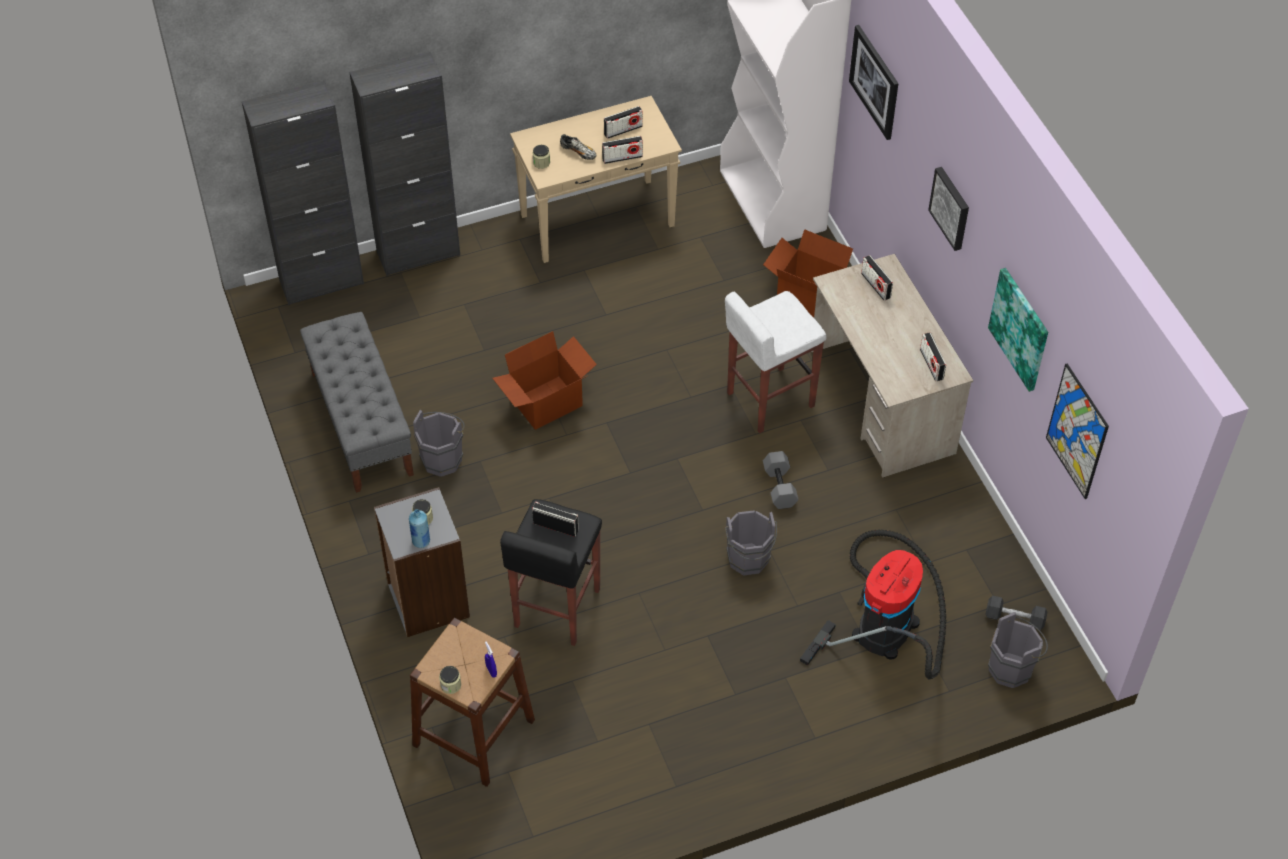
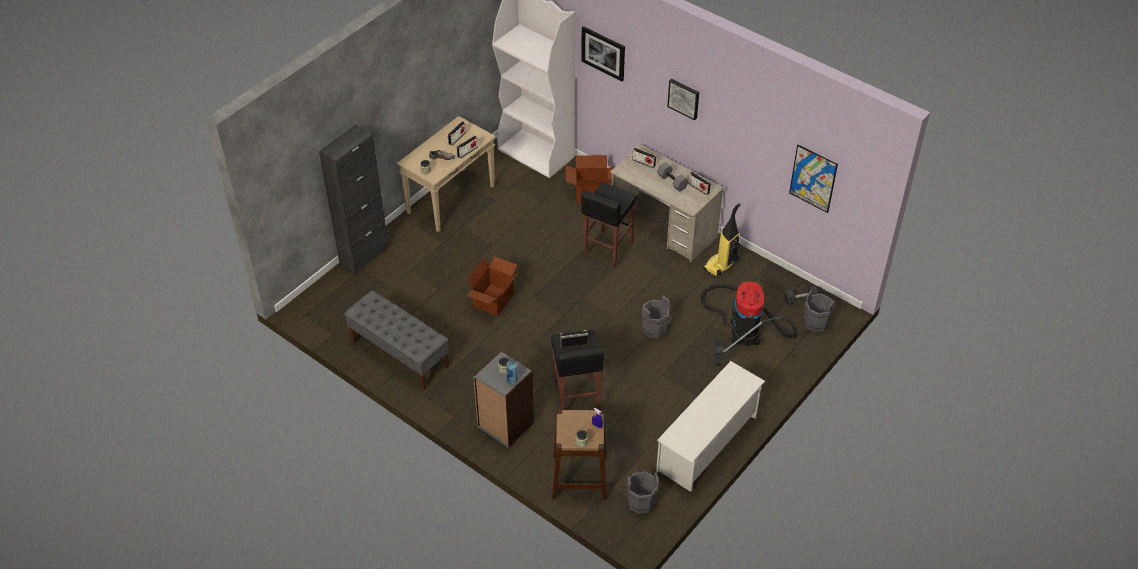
camera: 30 degrees left, 5 degrees down
(321, 282) = (320, 292): black cabinet -> none
(443, 458) = (458, 351): grey bucket -> grey bucket (640, 500)
(696, 778) = (707, 443): none -> white shoe rack
(768, 399) = (607, 250): white stool -> black stool
(780, 487) = (644, 289): grey dumbbell -> grey dumbbell (672, 181)
(926, 504) = (721, 265): none -> vacuum cleaner
(1020, 329) = (755, 142): picture -> none

